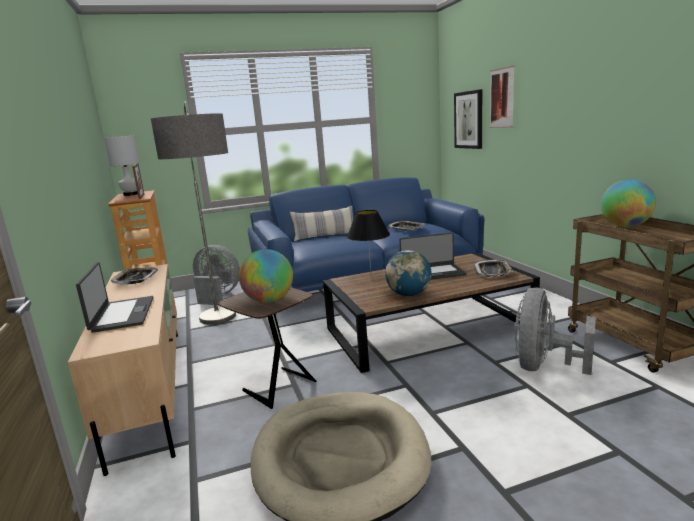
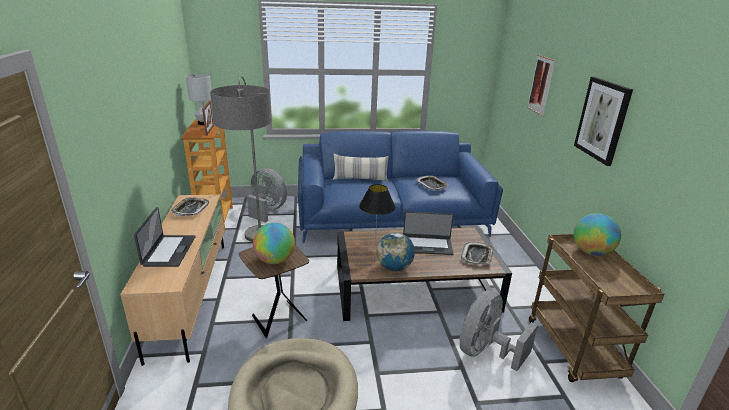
camera: 10 degrees right, 10 degrees up
(469, 120) = (514, 91): picture -> picture (602, 120)

